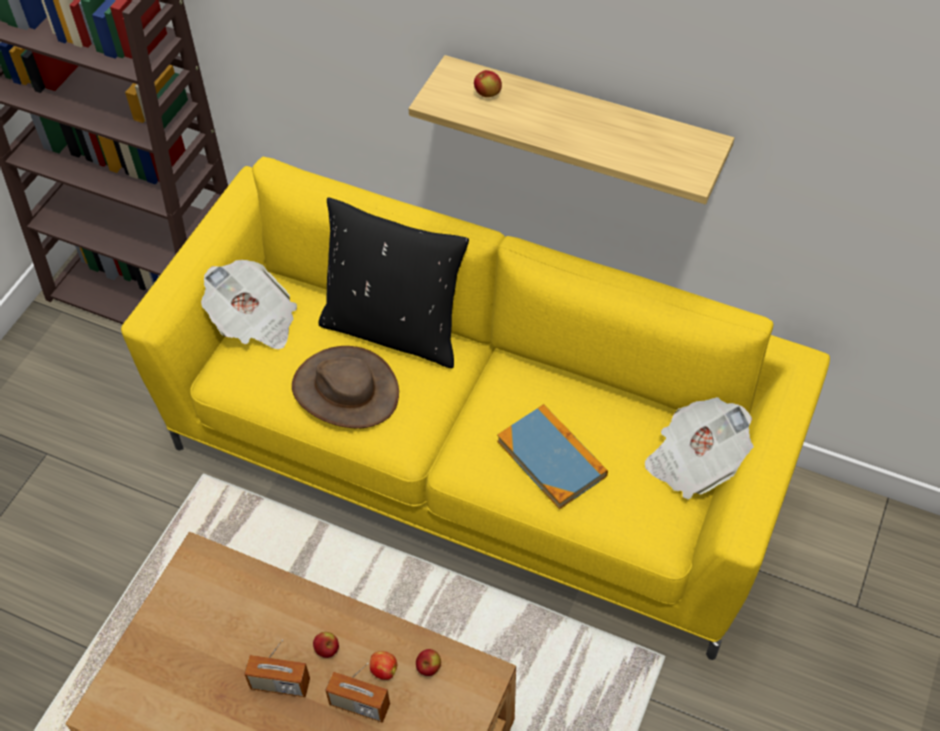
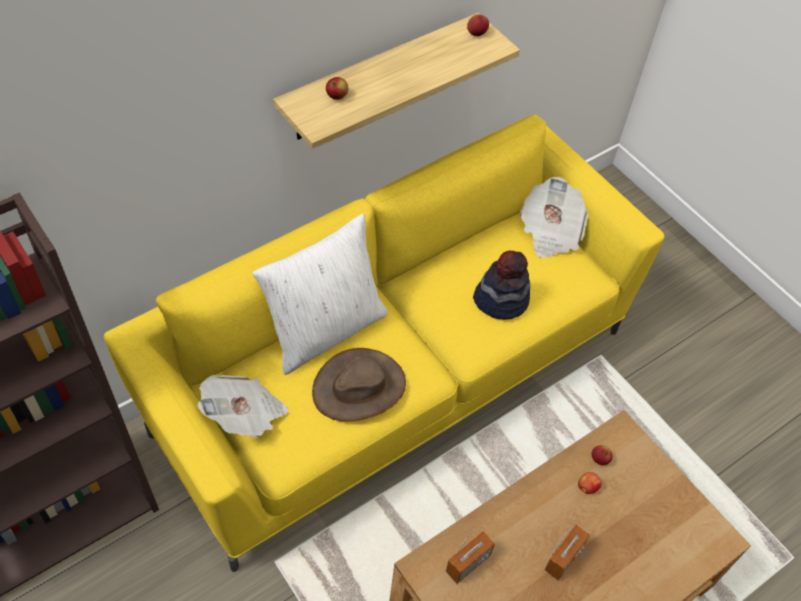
camera: 65 degrees left, 0 degrees up
(327, 650) = (552, 515): apple -> apple (476, 33)
(359, 705) = (606, 515): radio -> radio (468, 563)
(395, 328) = (325, 330): black pillow -> white pillow
(551, 458) = (501, 300): book -> hat

